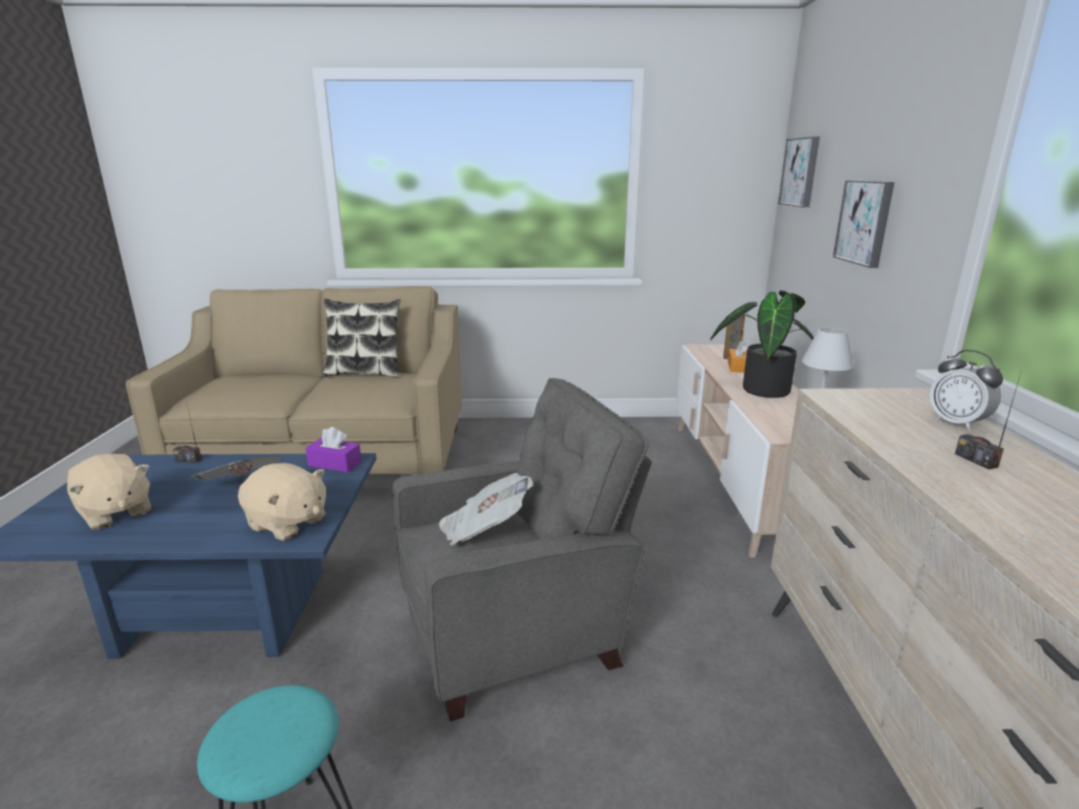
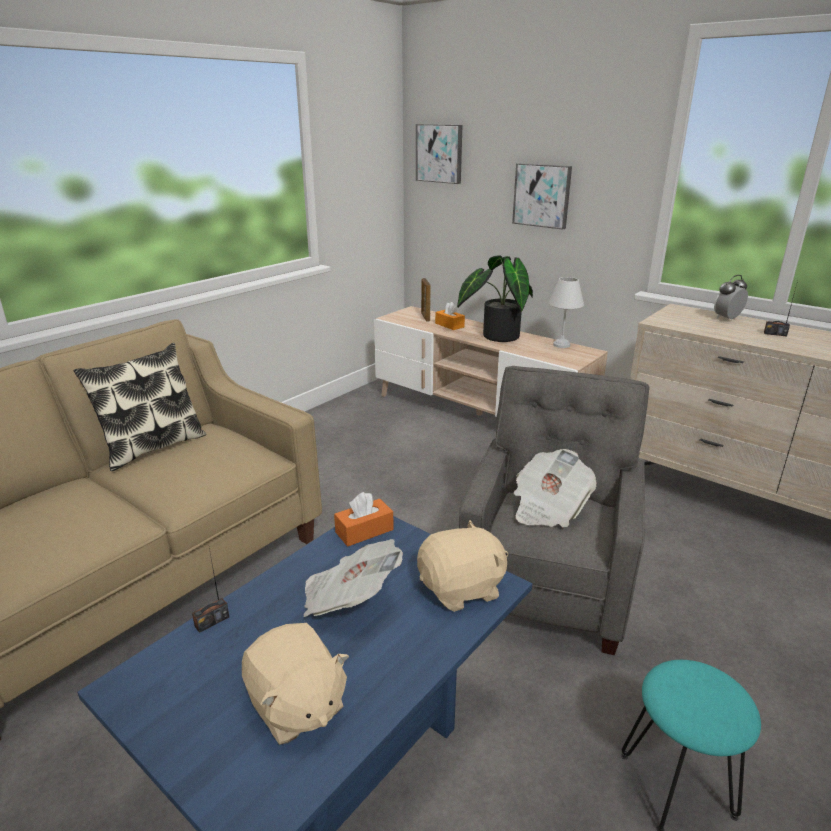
camera: 50 degrees left, 5 degrees up
(115, 513) = (296, 706): beige plush toy -> beige plush toy turned 60 degrees clockwise
(335, 464) = (364, 531): purple tissue box -> orange tissue box
(957, 423) = (727, 318): alarm clock -> alarm clock turned 135 degrees clockwise

